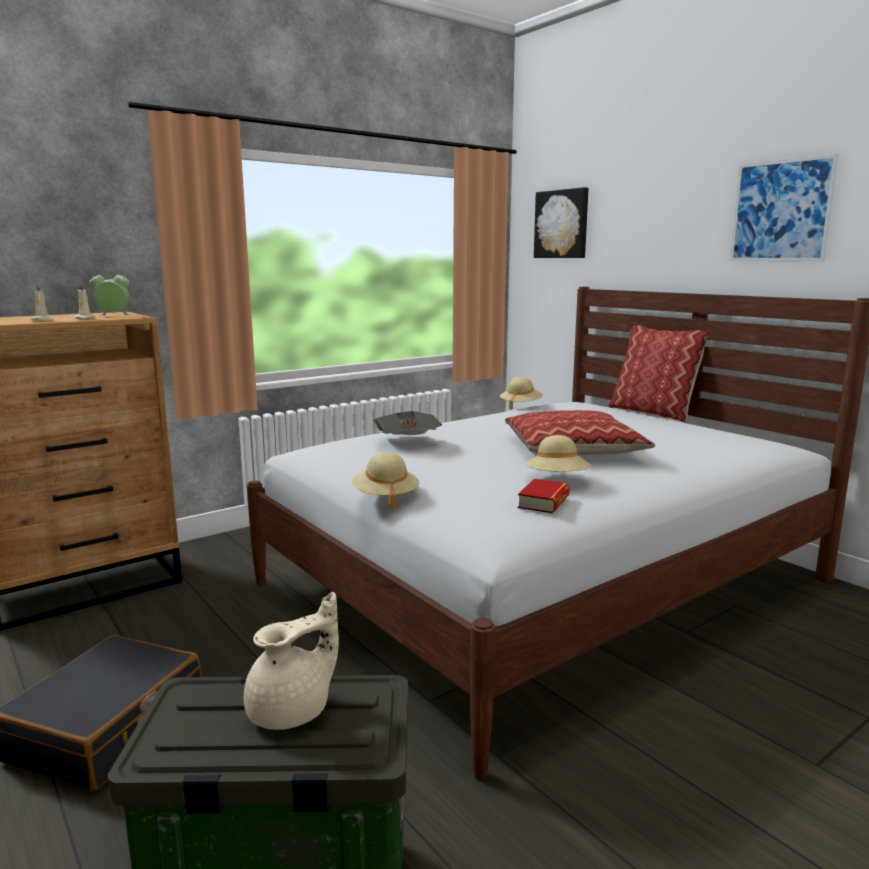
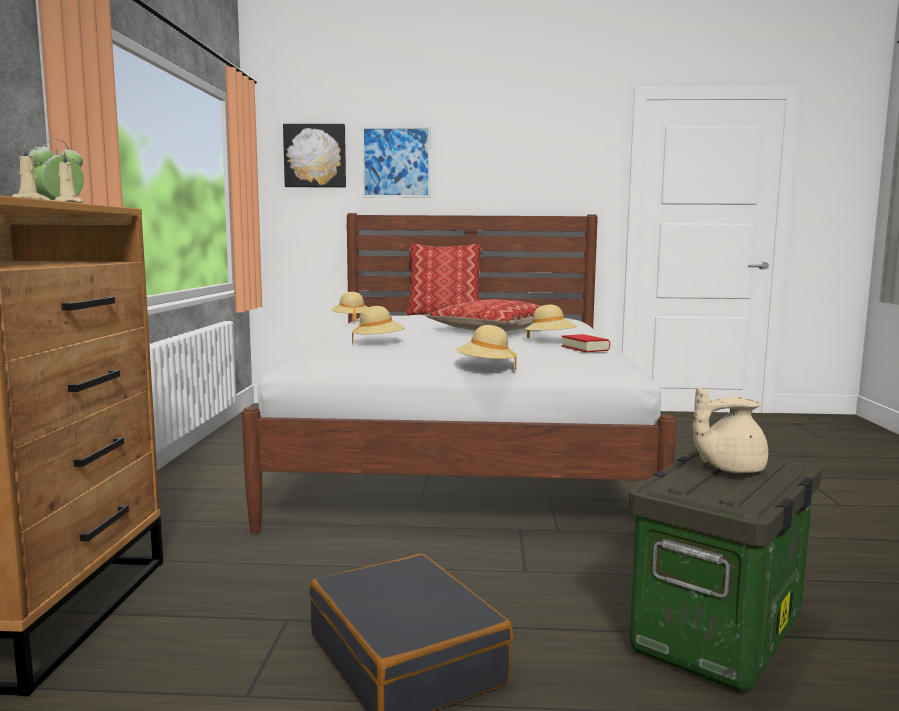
camera: 50 degrees left, 5 degrees down
(293, 711) = (728, 468): beige teapot -> beige teapot turned 105 degrees counterclockwise
(408, 443) = (378, 342): newspaper -> beige hat
(781, 211) = (524, 155): picture -> picture (396, 162)

